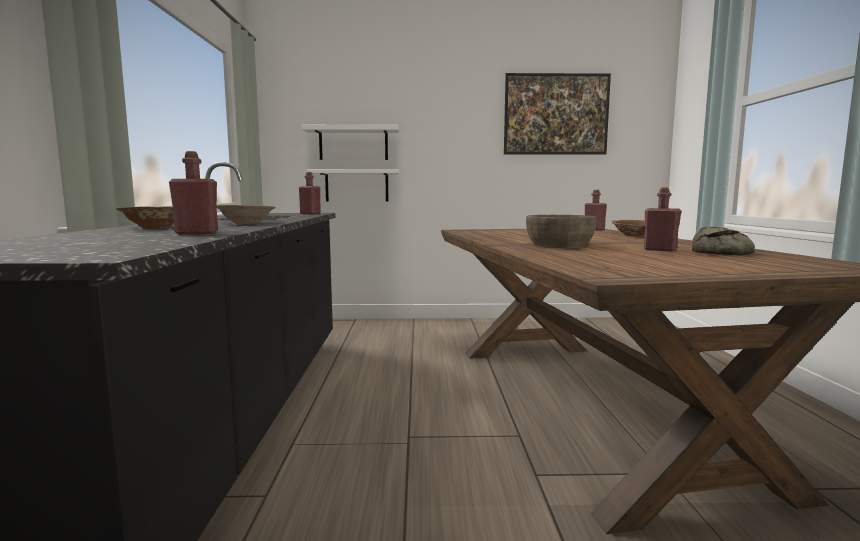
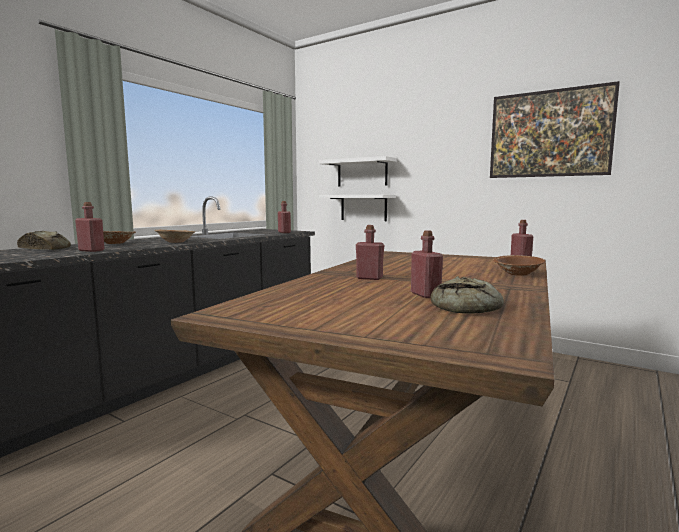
camera: 35 degrees right, 0 degrees up
(81, 236) = (46, 248): none -> bread
(559, 245) = (369, 278): brown bowl -> red bottle

